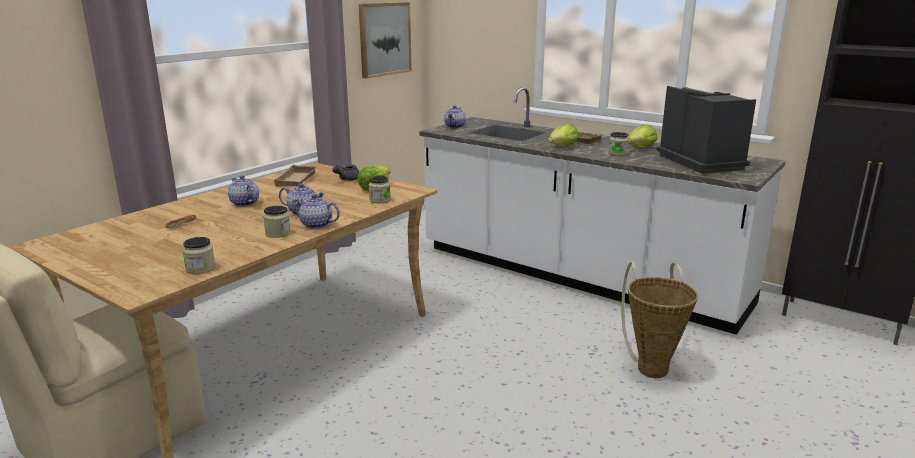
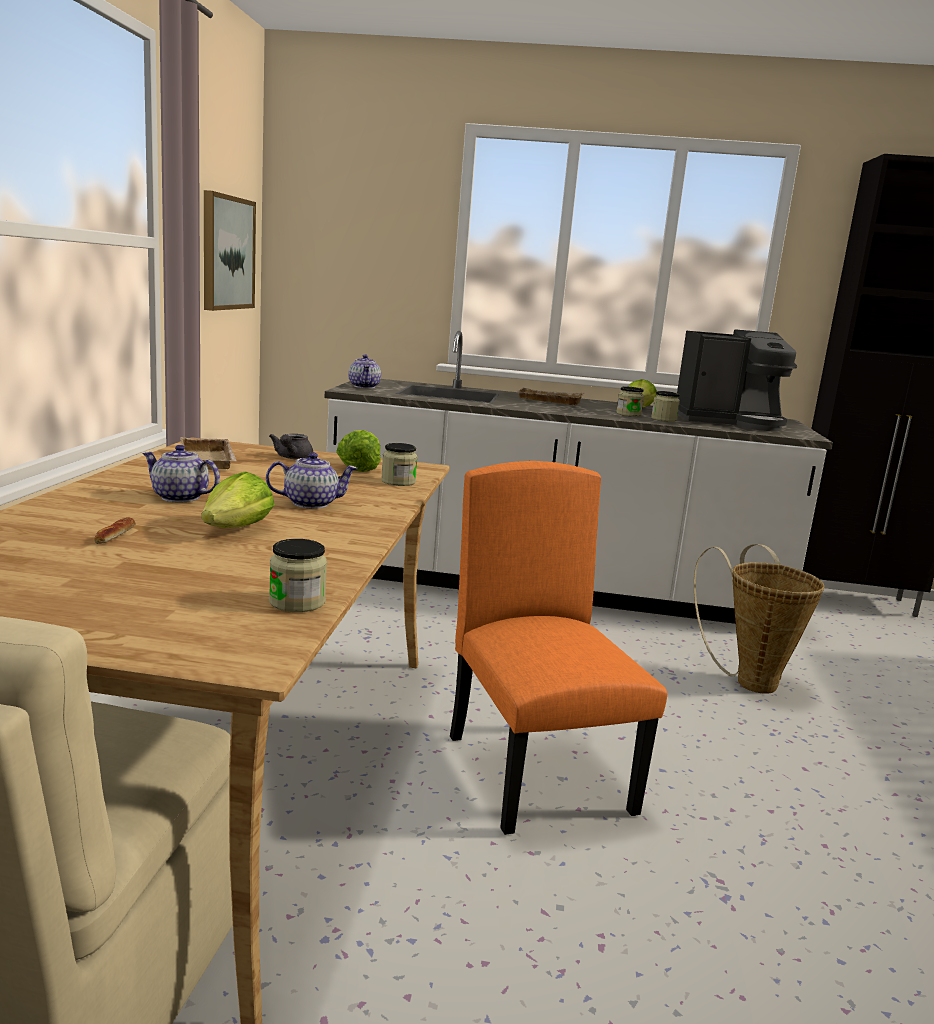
camera: 30 degrees left, 5 degrees down
(278, 233) = (329, 536): jar -> jar (663, 419)
(316, 225) = (368, 520): teapot -> none
(426, 392) = (539, 773): none -> orange chair
(562, 147) = (552, 408): lettuce -> lettuce (237, 529)
(701, 162) = (729, 421): coffee machine -> coffee machine turned 135 degrees clockwise

